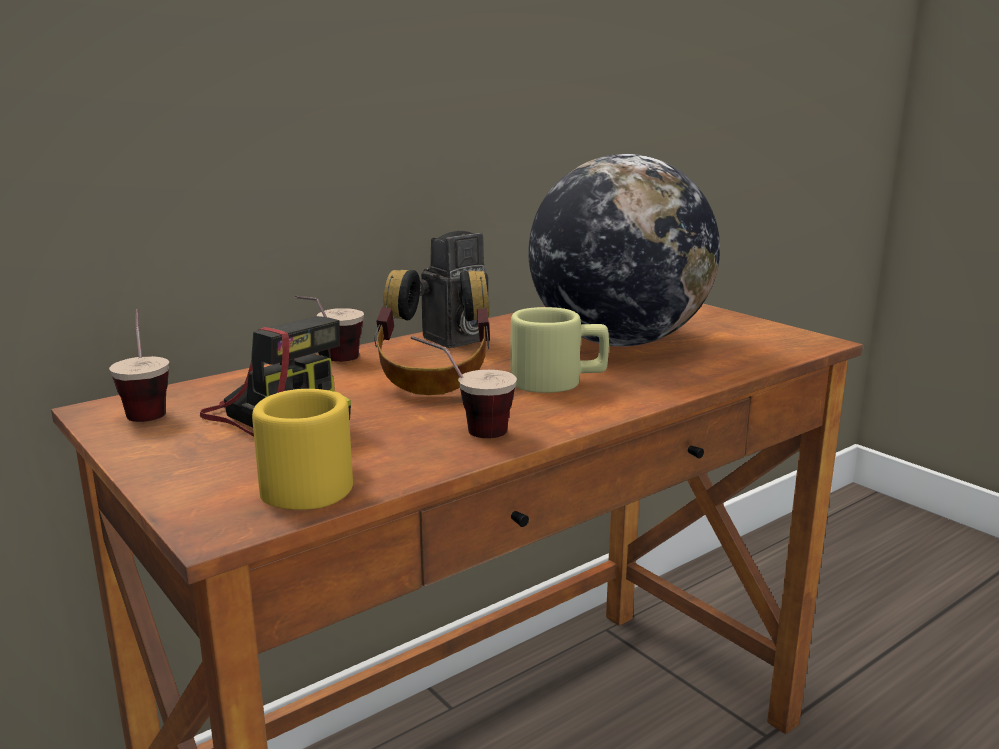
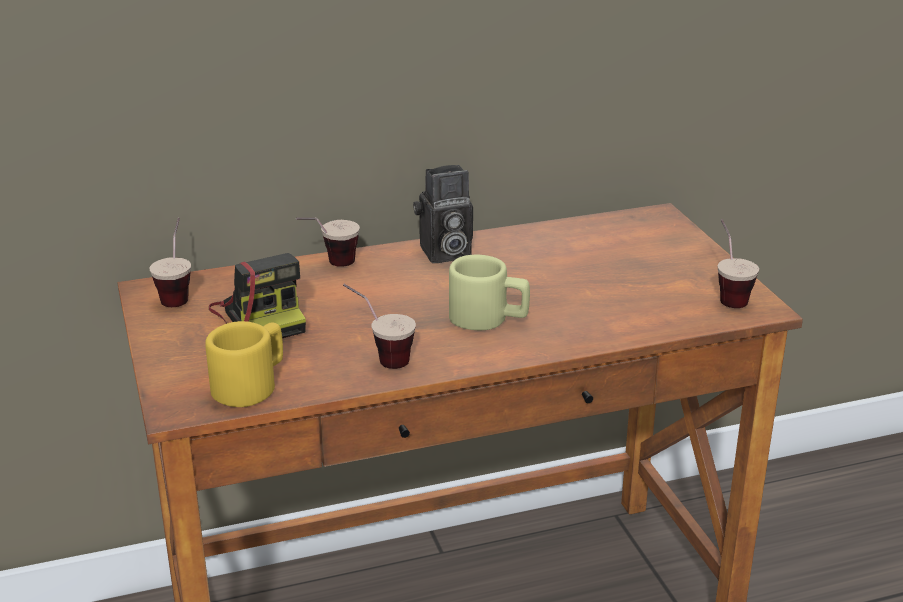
camera: 20 degrees right, 10 degrees up
(434, 377) = (397, 296): headphones -> none
(618, 342) = (579, 279): globe -> none
(773, 336) = (727, 294): none -> cup

